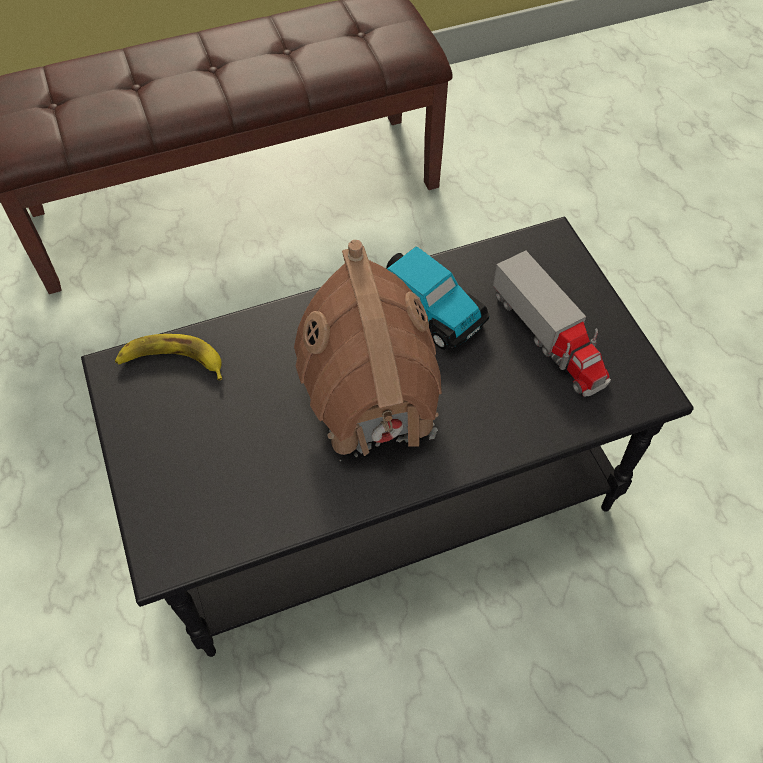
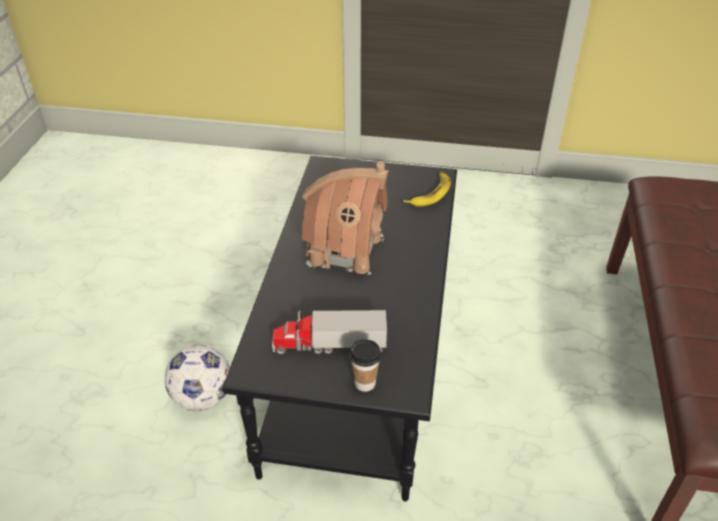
camera: 120 degrees right, 15 degrees down
(431, 311) = (391, 299): toy car -> none
(558, 650) = (203, 398): none -> football
(573, 280) = (365, 383): none -> cup

